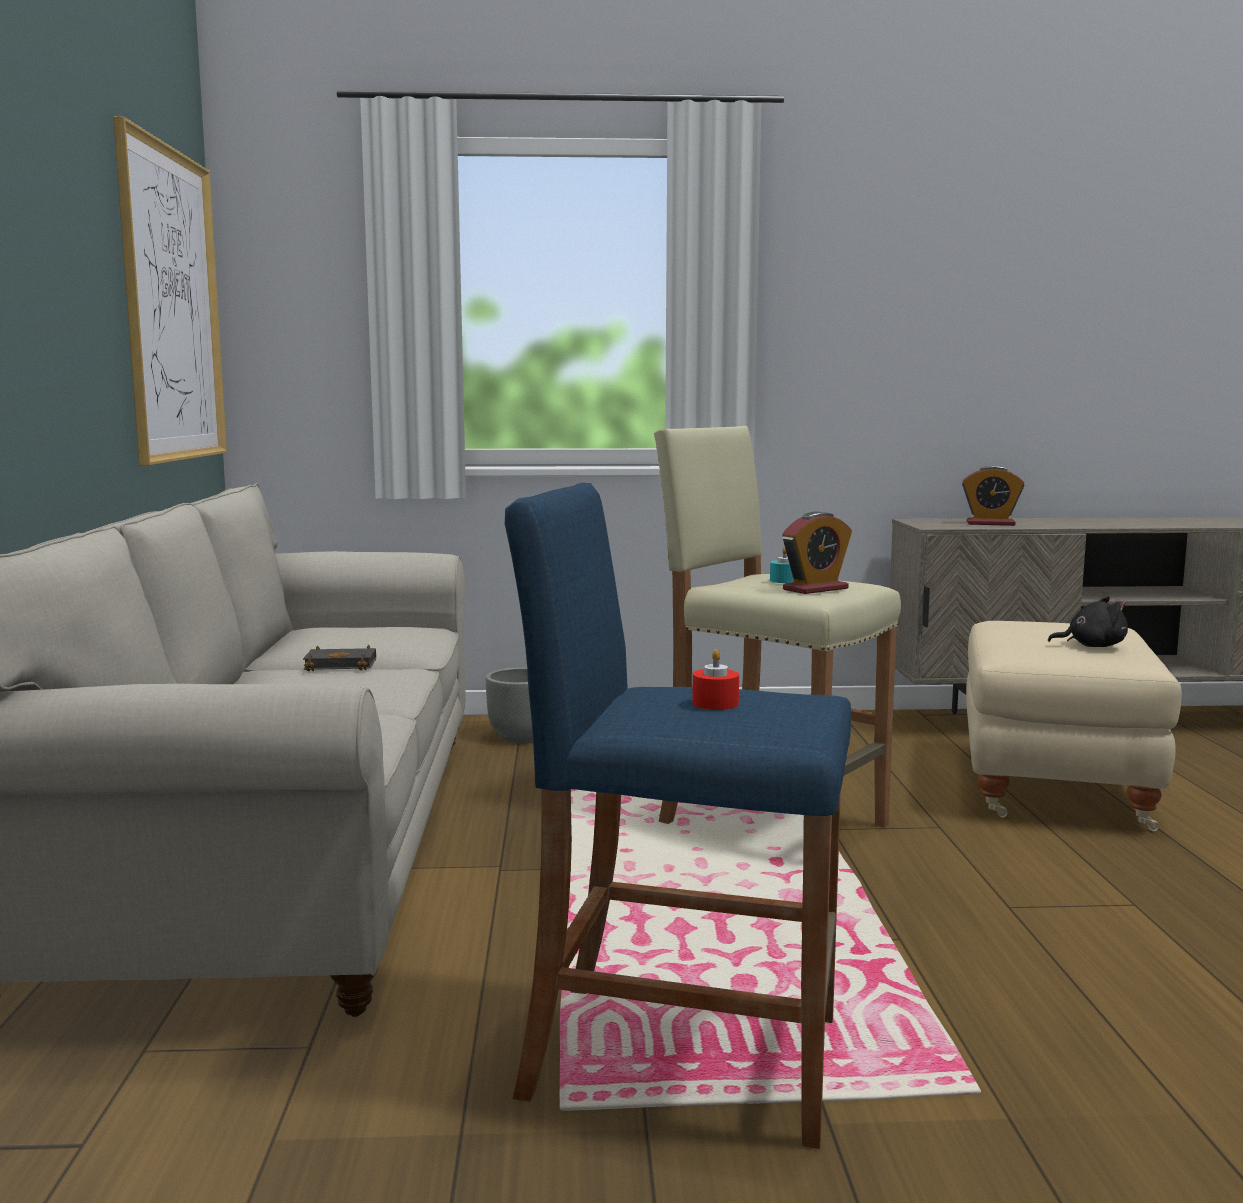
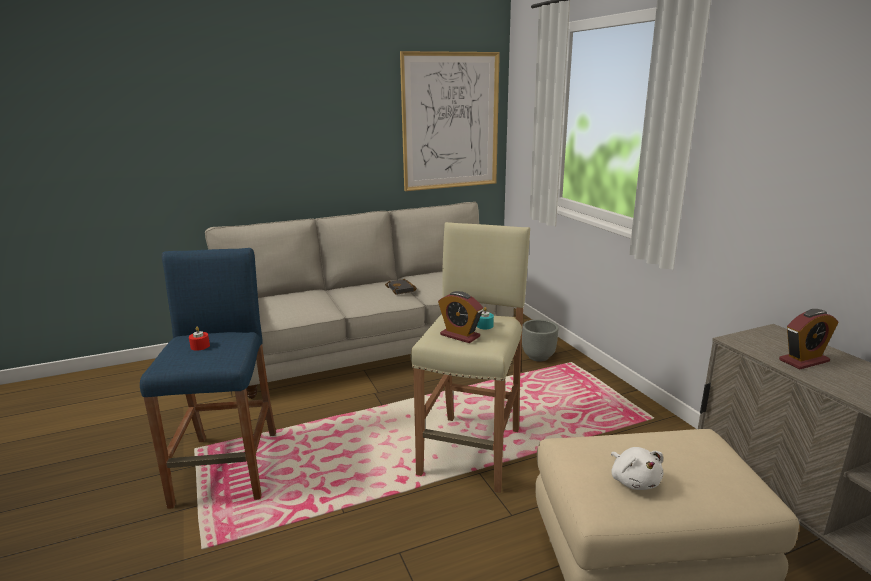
camera: 70 degrees right, 10 degrees up
(990, 524) = (804, 361): alarm clock -> alarm clock turned 105 degrees counterclockwise
(1092, 646) = (634, 480): black plush toy -> white plush toy

